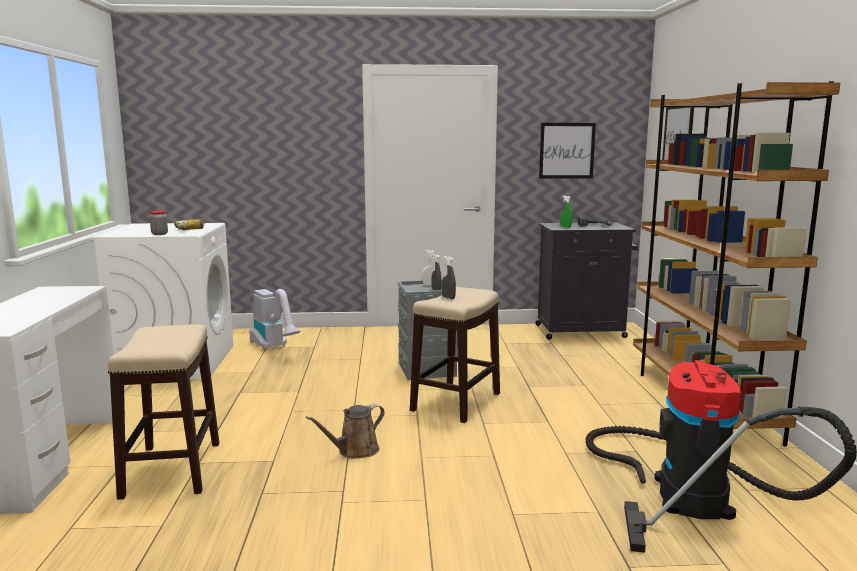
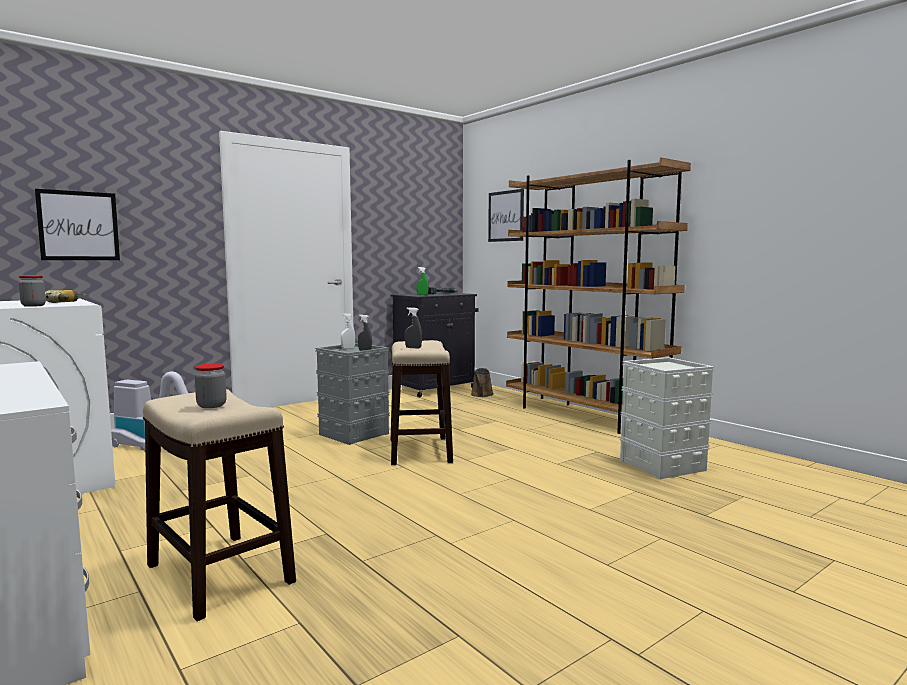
camera: 35 degrees left, 5 degrees down
(158, 341) = (211, 405): none -> jar
(355, 451) = (394, 505): brown watering can -> brown watering can (481, 395)
(566, 150) = (407, 229): picture -> picture (78, 226)
(688, 492) = (663, 465): vacuum cleaner -> grey storage box

